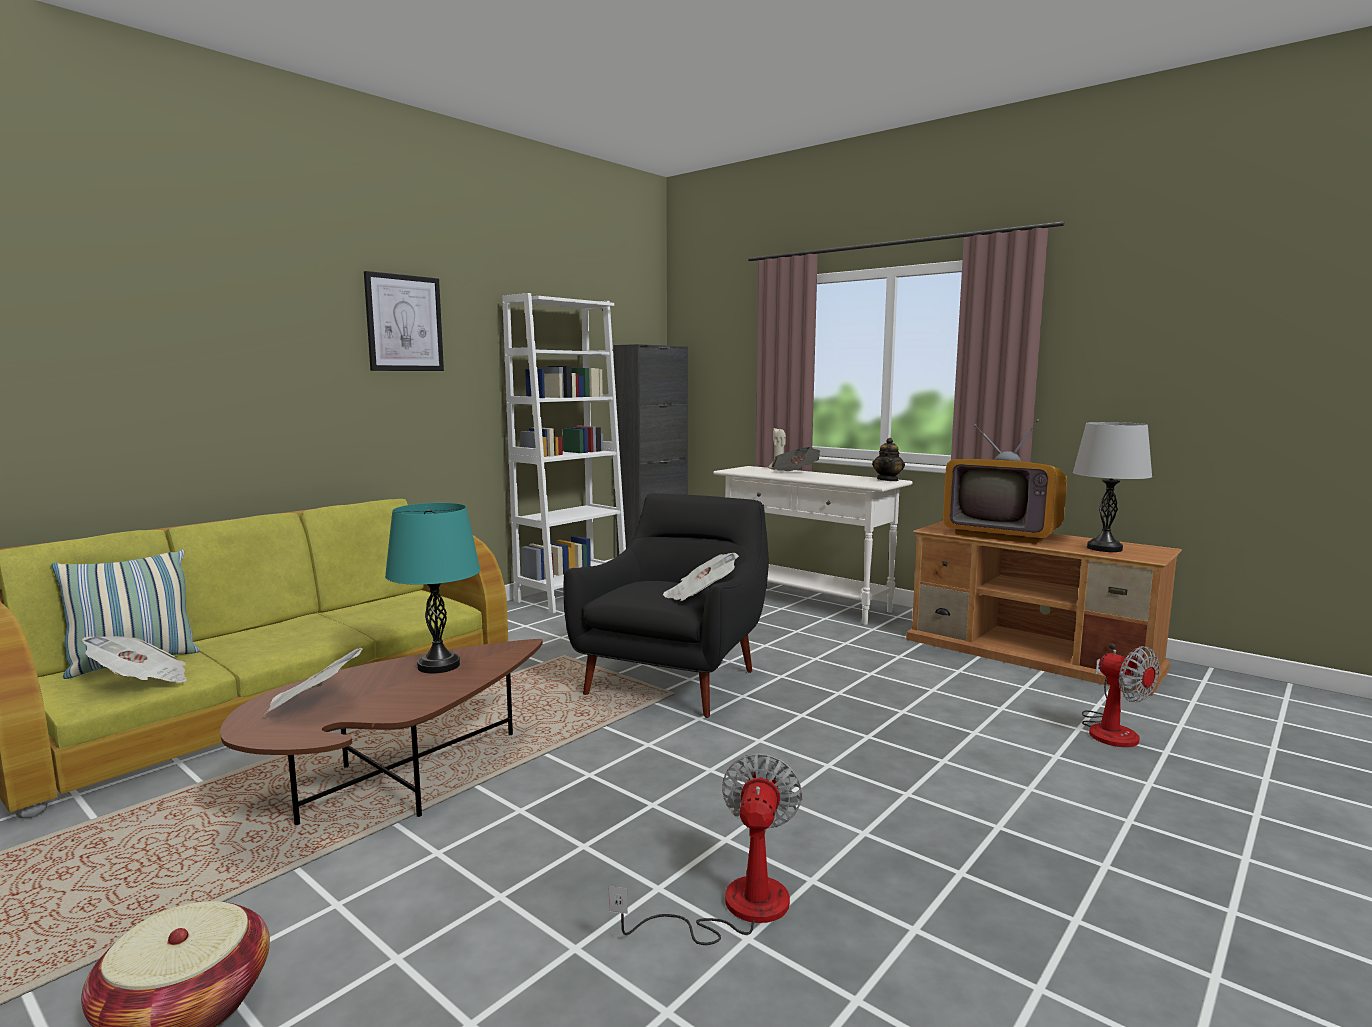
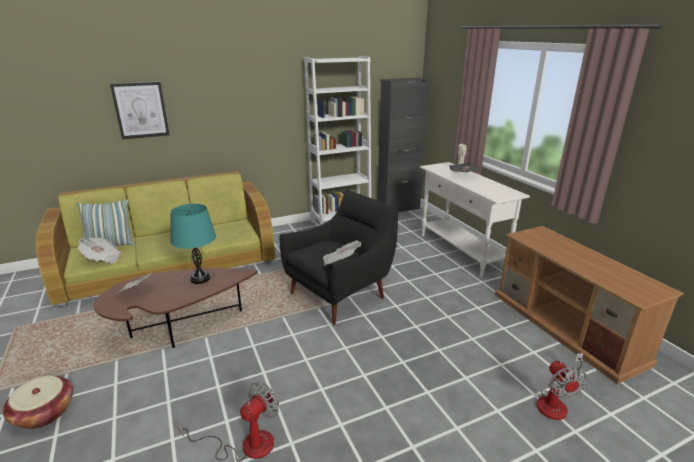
camera: 25 degrees right, 15 degrees up
(404, 323) = (246, 78): picture -> picture (141, 110)
(888, 480) = (513, 192): teapot -> none
(1002, 534) = (562, 249): television -> none
(1104, 548) = (618, 280): grey table lamp -> none

